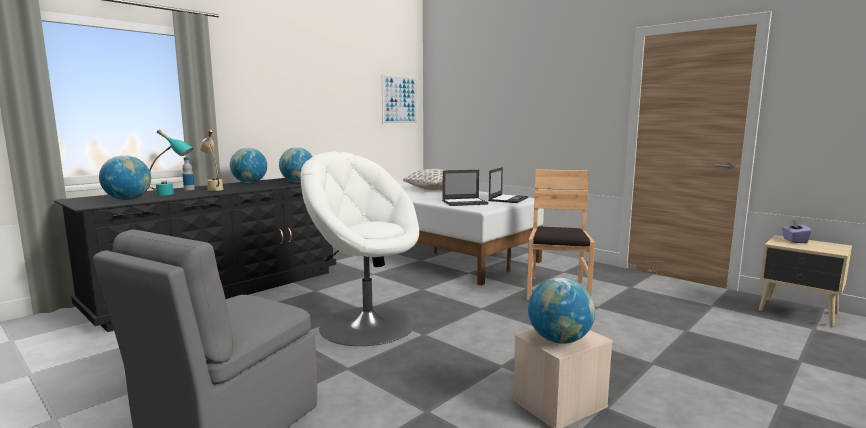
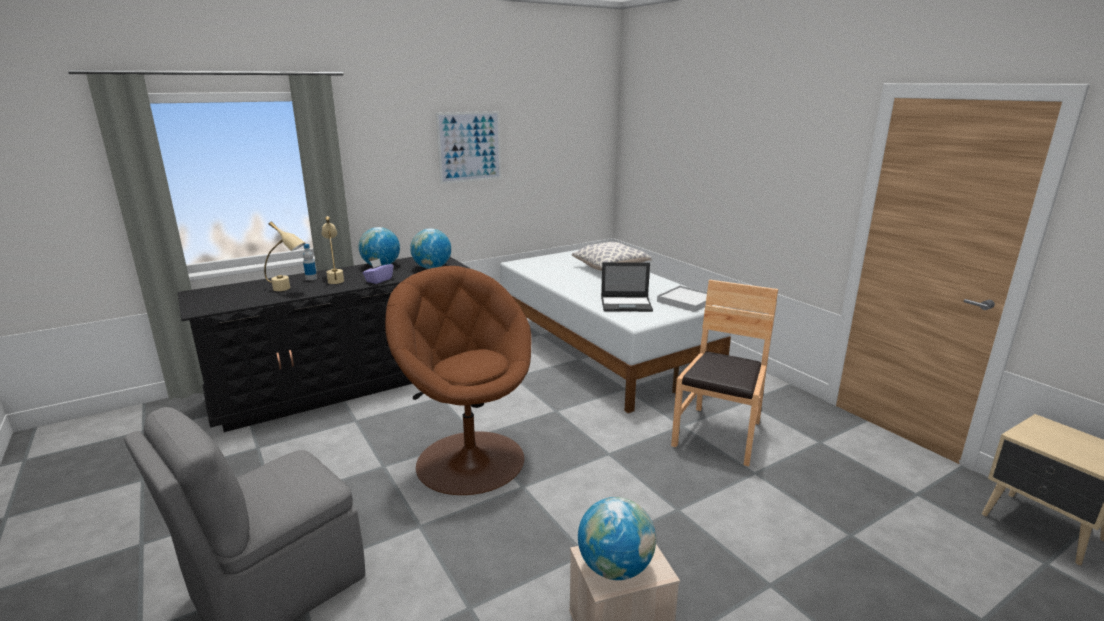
camera: 15 degrees right, 10 degrees up
(128, 199) = (240, 298): globe -> none
(172, 194) = (288, 289): turquoise table lamp -> beige table lamp
(367, 324) = (470, 460): white armchair -> brown armchair
(400, 100) = (582, 146): picture -> picture (469, 147)
(508, 199) = (686, 301): laptop -> white tray
(794, 240) = (1056, 432): purple tissue box -> purple tissue box (379, 280)

